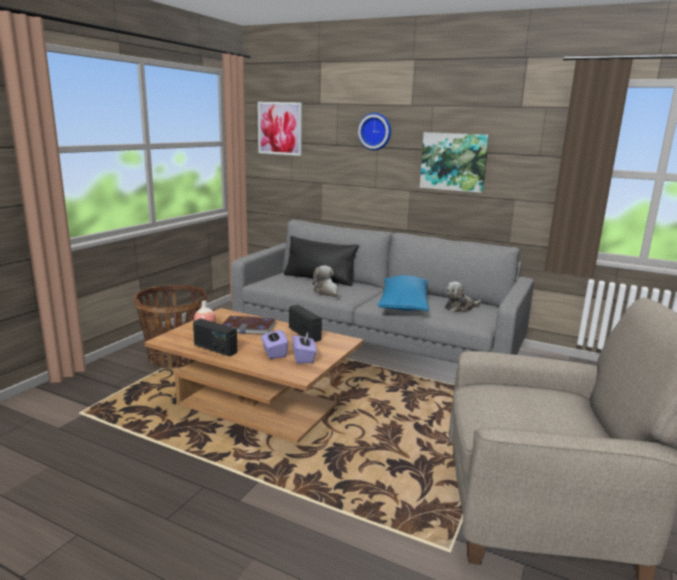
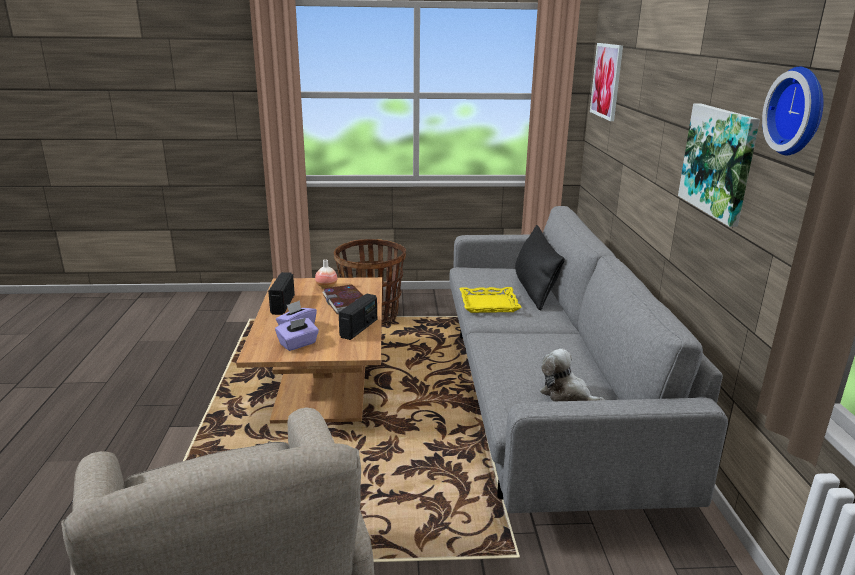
camera: 60 degrees right, 5 degrees up
(327, 292) = (489, 304): plush toy -> yellow tray
(375, 131) = (664, 95): wall clock -> wall clock (799, 111)
(403, 305) = (513, 354): blue pillow -> none

